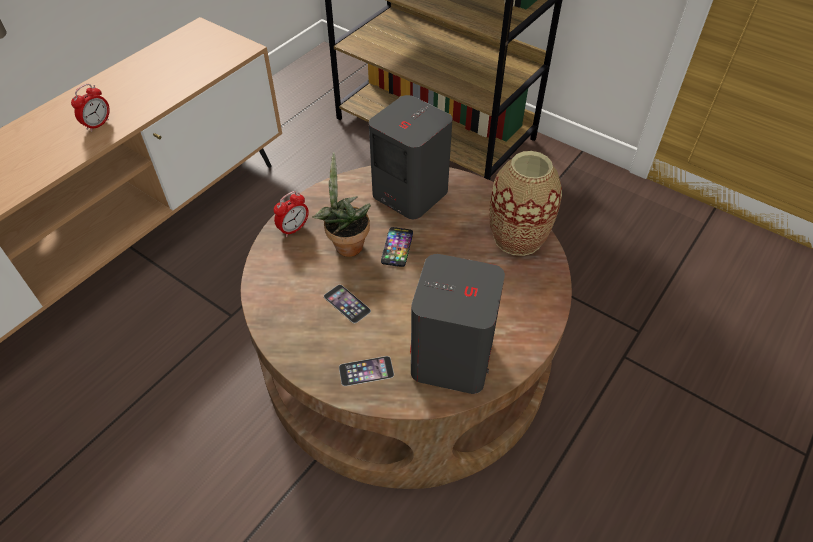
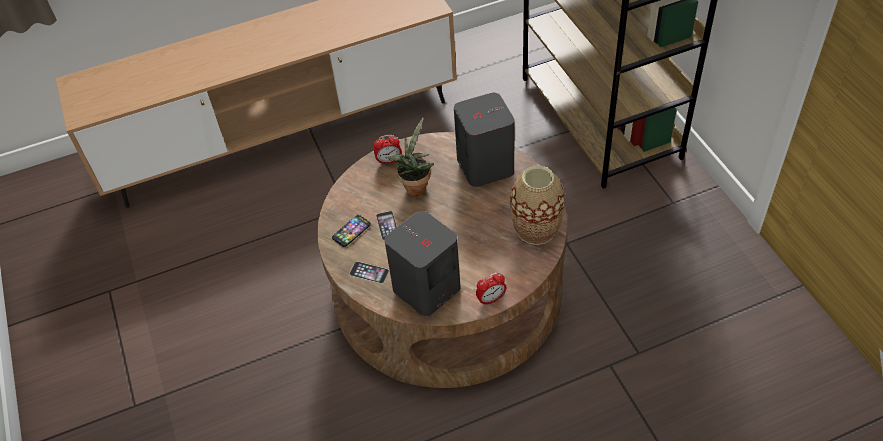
camera: 35 degrees right, 0 degrees up
(98, 124) = (304, 39): alarm clock -> alarm clock (491, 299)
(397, 247) = (446, 201): phone -> phone (351, 231)

